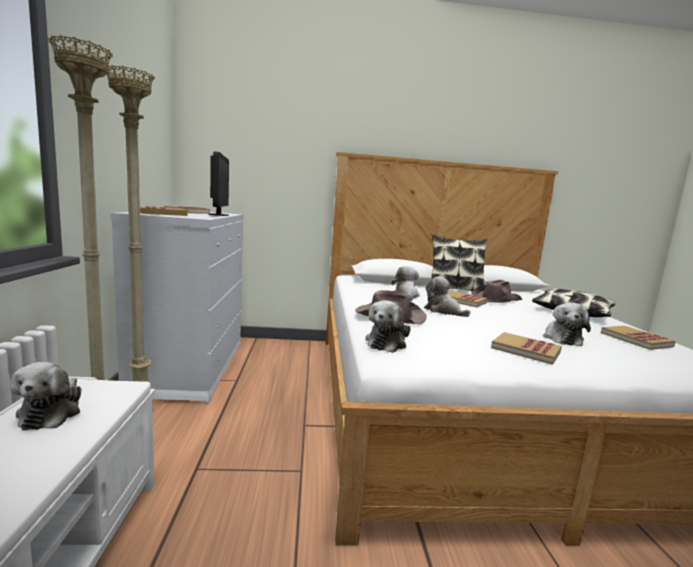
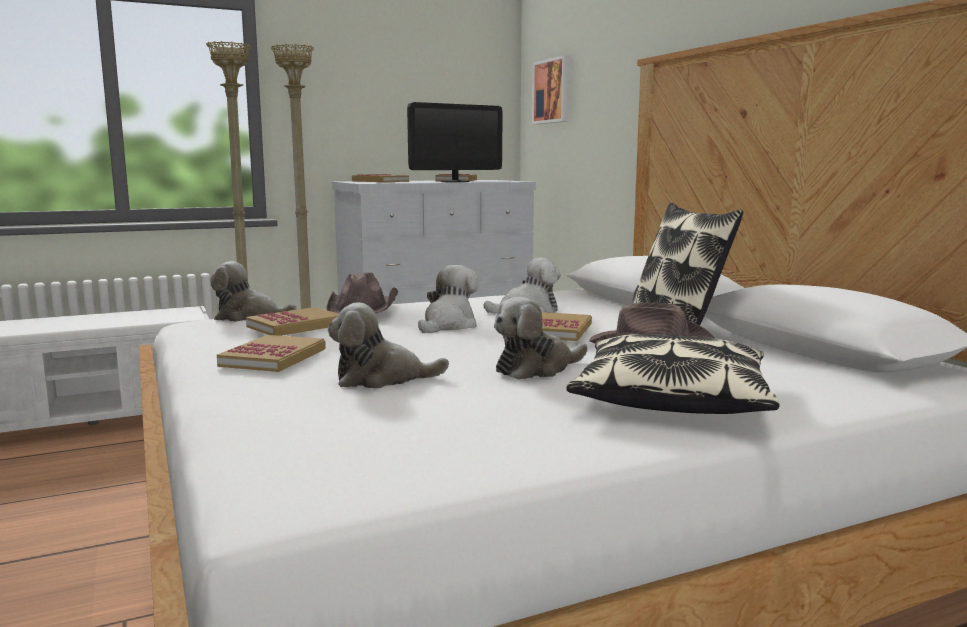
camera: 70 degrees right, 0 degrees up
(52, 412) = (145, 315): plush toy -> plush toy (536, 368)
(227, 151) = (553, 91): none -> picture
(636, 339) = (450, 426): book -> book (296, 326)

